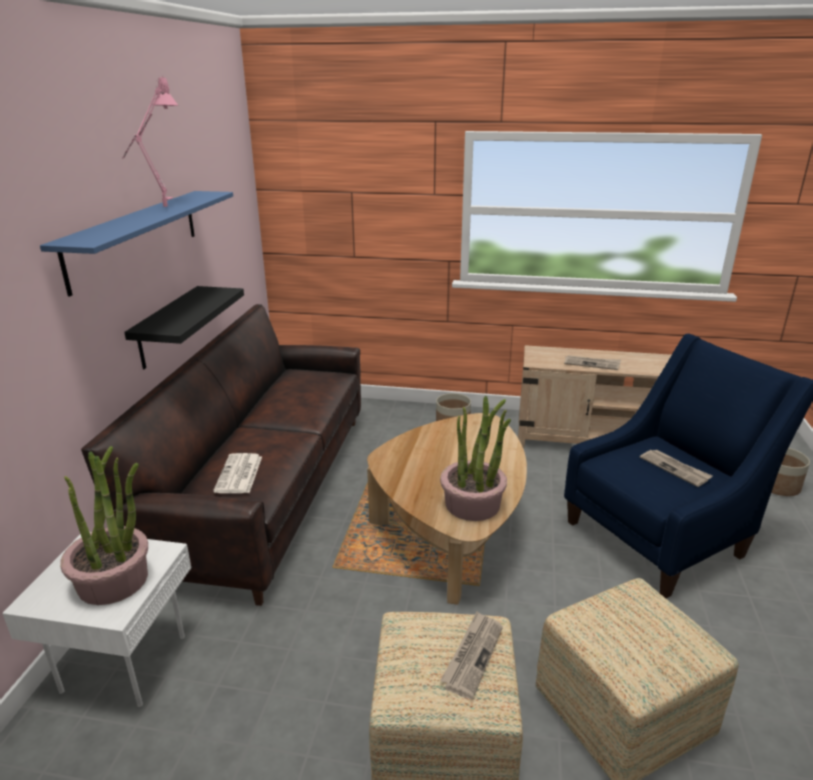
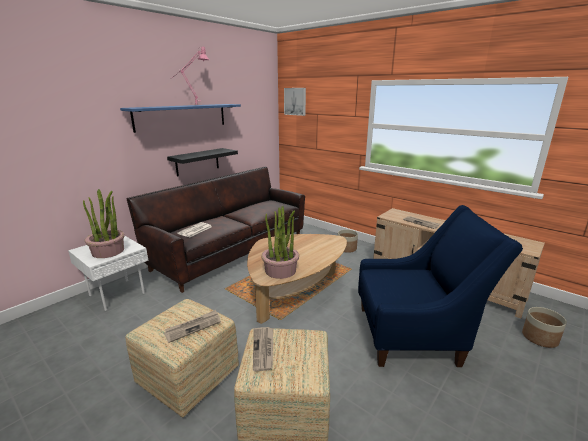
camera: 30 degrees right, 5 degrees down
(299, 168) = (295, 101): none -> picture
(675, 469) = (417, 287): newspaper -> newspaper (263, 349)

